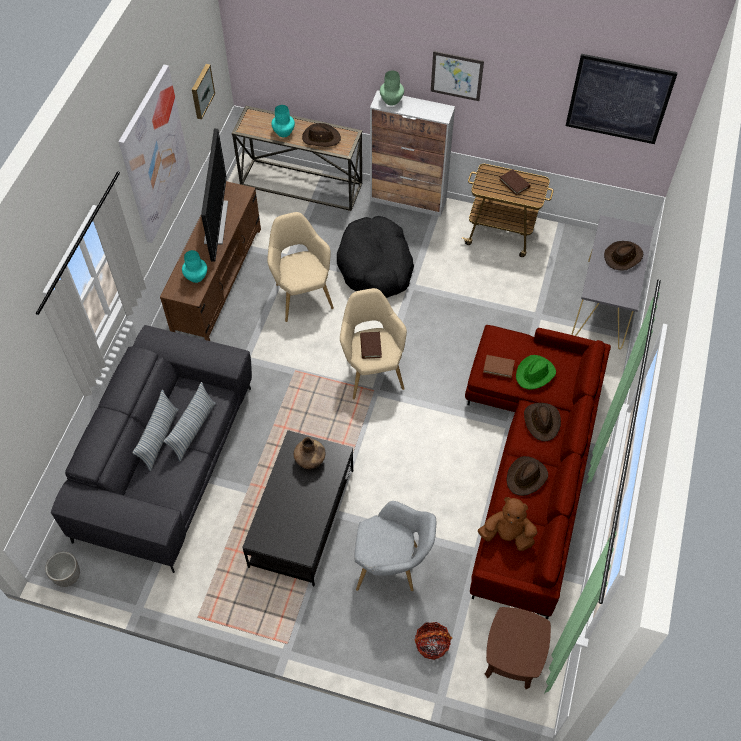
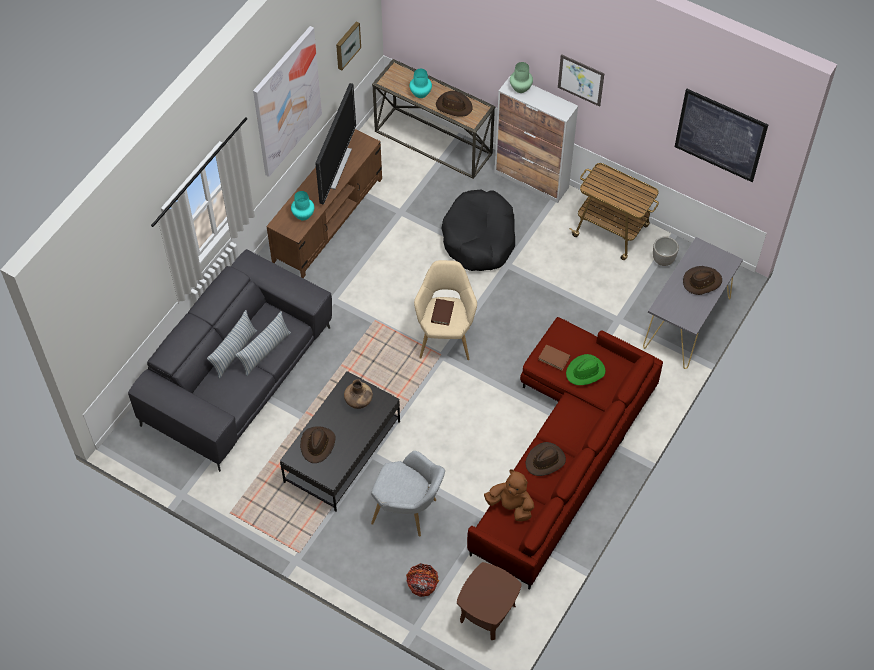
camera: 15 degrees right, 0 degrees up
(68, 576) = (130, 453): planter -> planter (663, 260)
(301, 293) = (402, 249): beige armchair -> none
(514, 183) = (623, 189): brown book -> none
(542, 422) = (577, 416): brown hat -> brown hat (318, 445)

